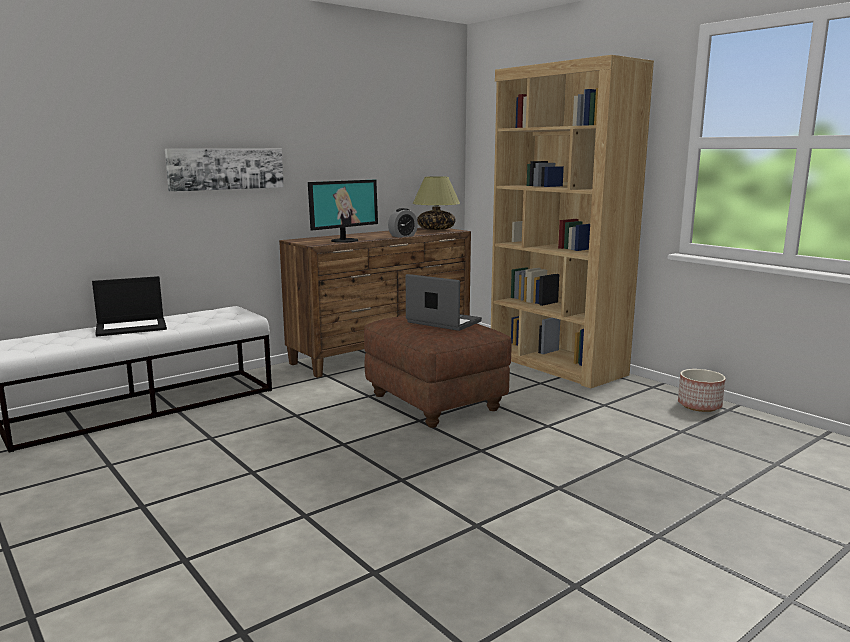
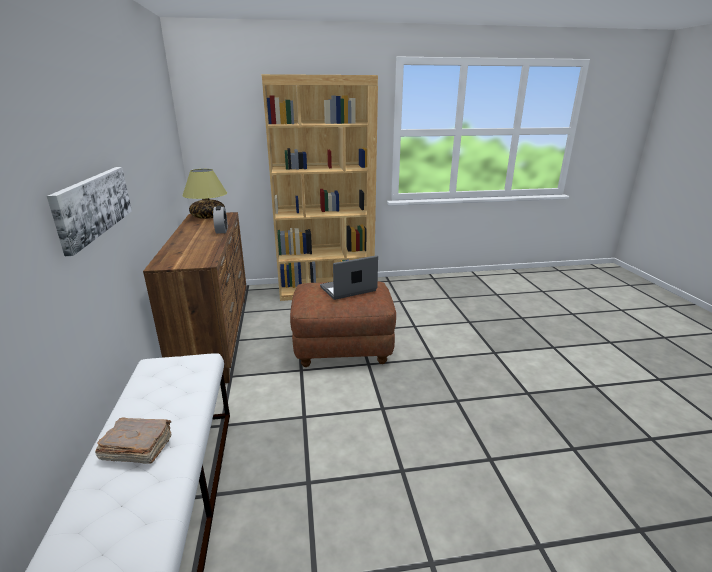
camera: 60 degrees left, 10 degrees up
(132, 327) = (137, 449): laptop -> brown book
(344, 240) = (205, 250): monitor -> none
(698, 405) = (422, 281): planter -> none

